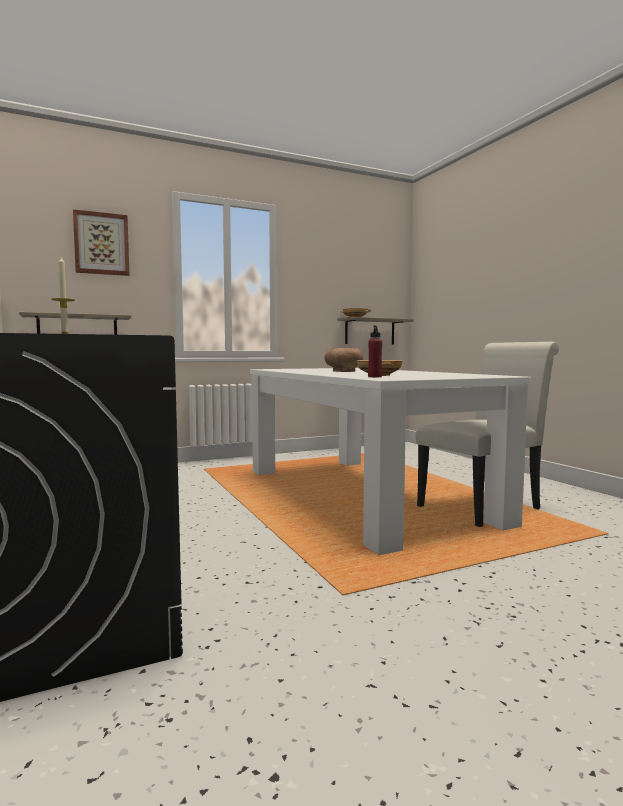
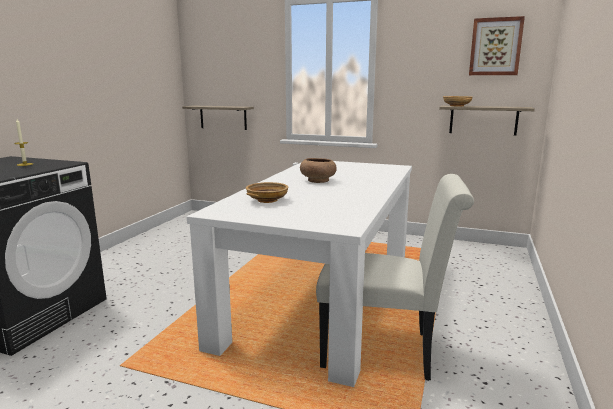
camera: 45 degrees right, 10 degrees up
(101, 244) = (236, 51): picture -> picture (495, 47)
(374, 377) = (235, 205): red bottle -> none

